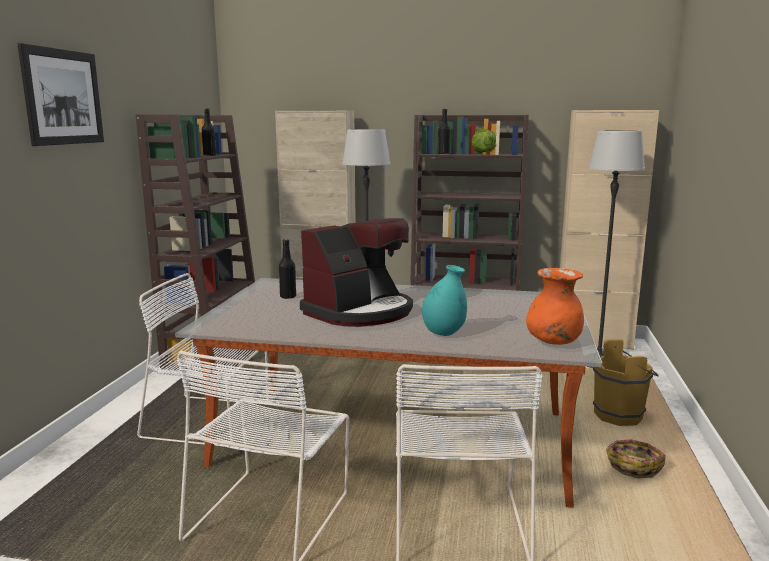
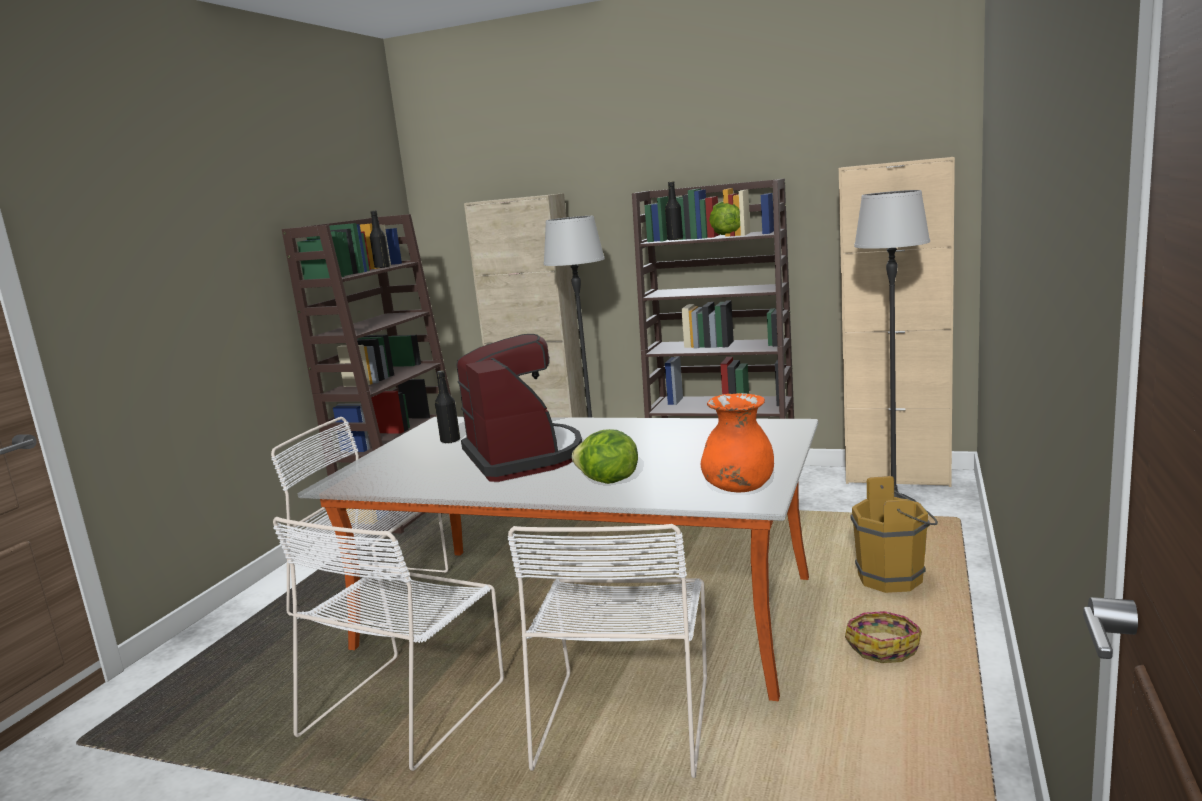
camera: 10 degrees right, 0 degrees up
(63, 97) = (182, 222): picture -> none
(360, 312) = (523, 457): coffee machine -> coffee machine turned 75 degrees counterclockwise
(443, 333) = (608, 481): turquoise vase -> lettuce

